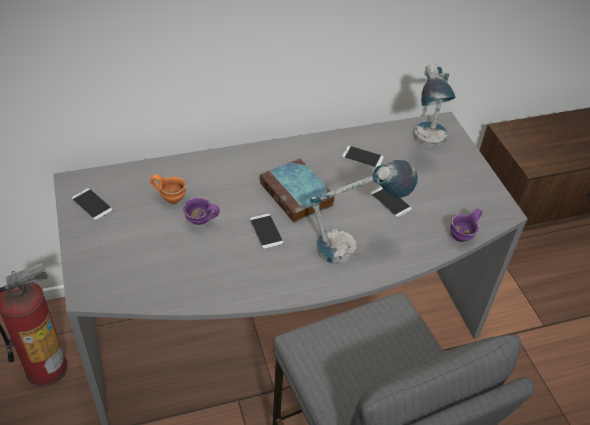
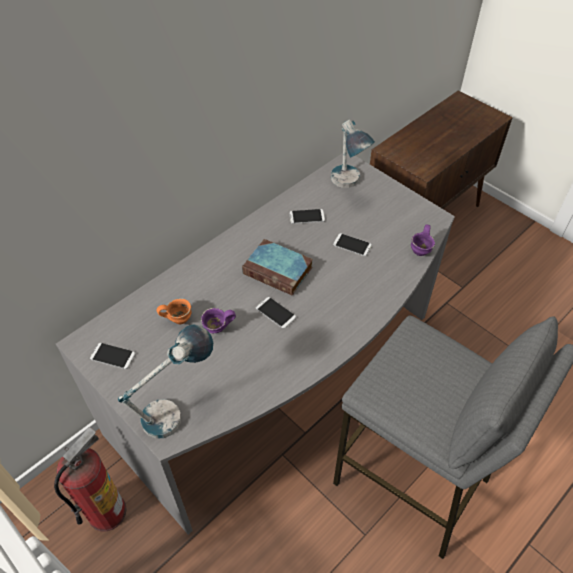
camera: 25 degrees left, 5 degrees up
(353, 247) = (350, 295): table lamp -> table lamp (177, 411)

